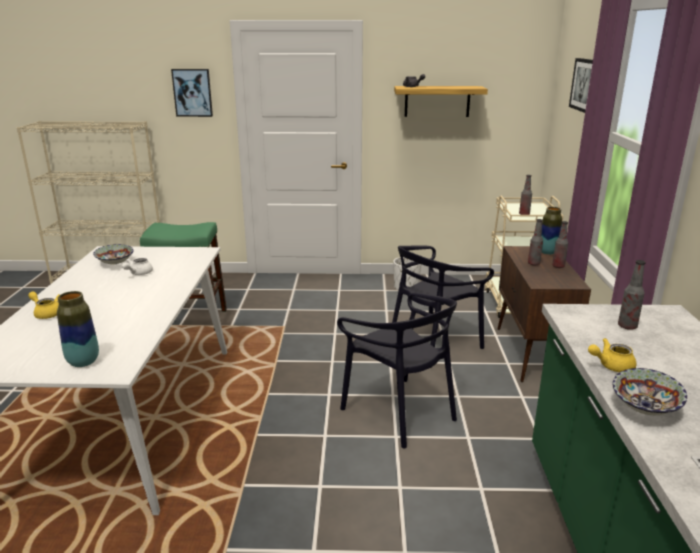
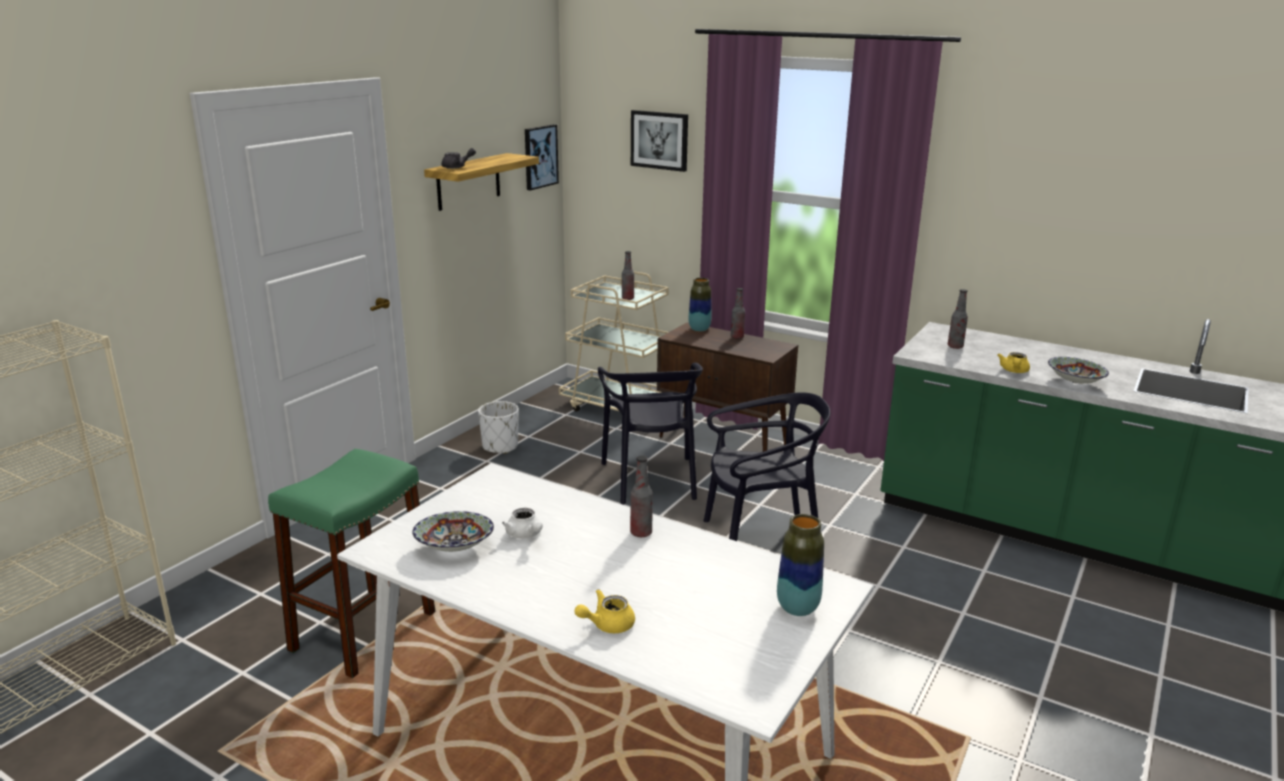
camera: 60 degrees left, 0 degrees up
(192, 92) = (139, 240): picture -> picture (540, 156)
(533, 264) = (719, 343): bottle -> bottle (641, 533)

